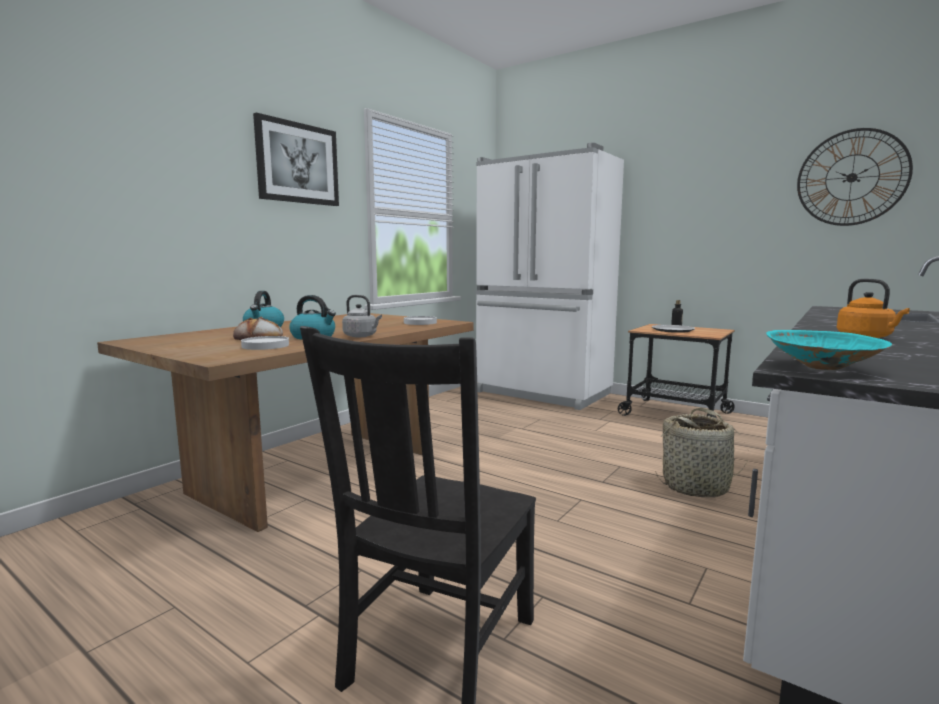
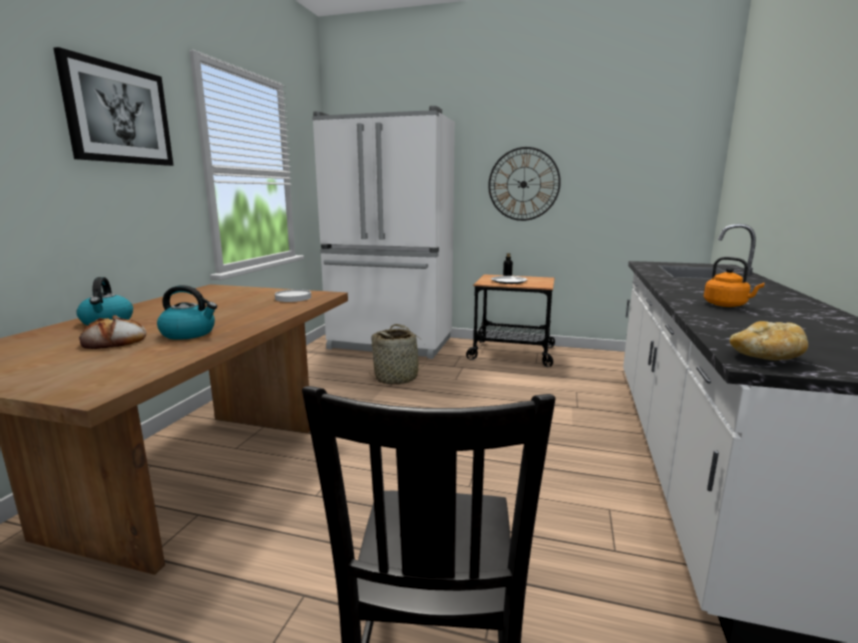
camera: 20 degrees left, 5 degrees up
(266, 346) = (139, 357): white plate -> none
(361, 336) = (247, 327): grey kettle -> none
(696, 486) = (562, 426): basket -> basket (396, 378)
(822, 368) = (766, 358): turquoise bowl -> bread
(851, 177) = (642, 150): wall clock -> wall clock (523, 184)

